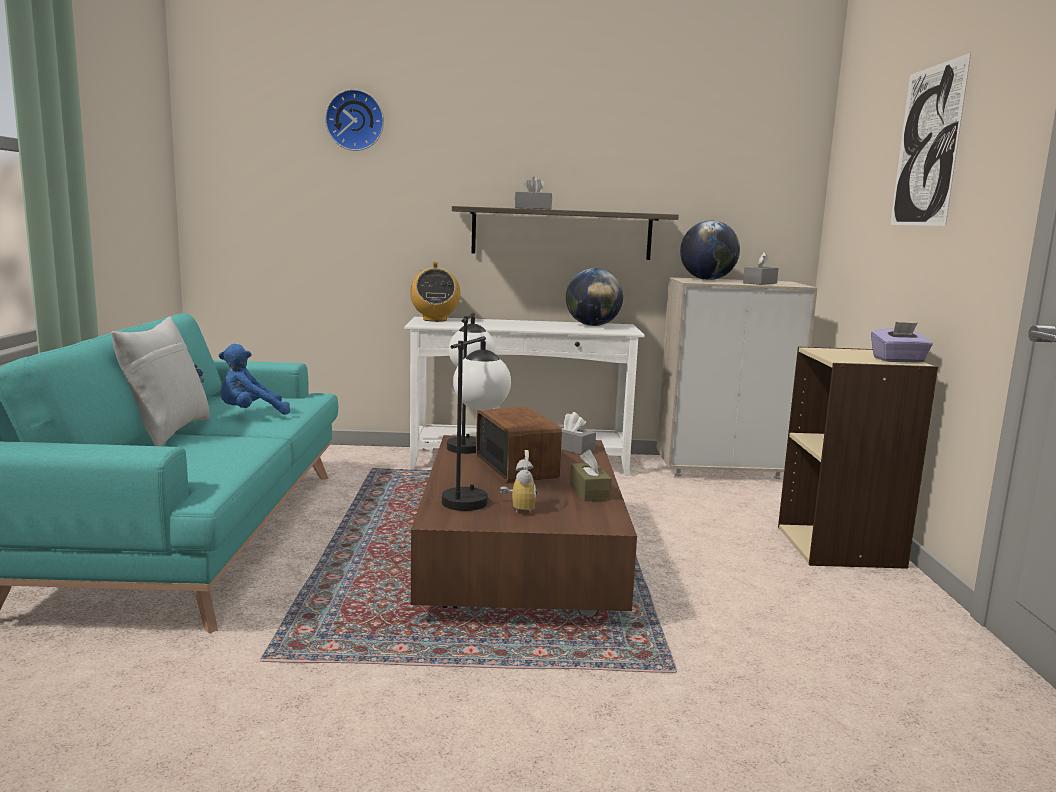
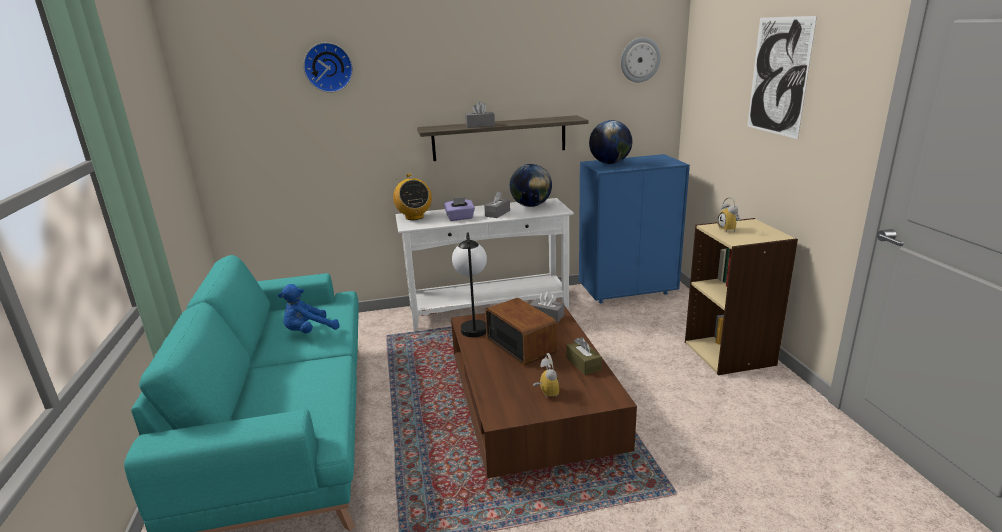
camera: 10 degrees left, 10 degrees up
(168, 433) = (259, 369): grey pillow -> none
(473, 496) = (508, 386): table lamp -> none
(724, 469) = (628, 291): beige cabinet -> blue cabinet
(760, 283) = (648, 163): grey tissue box -> grey tissue box (497, 213)
(763, 149) = (640, 60): none -> wall clock
(843, 353) = (729, 230): none -> alarm clock
(898, 360) = (769, 234): purple tissue box -> purple tissue box (460, 218)

